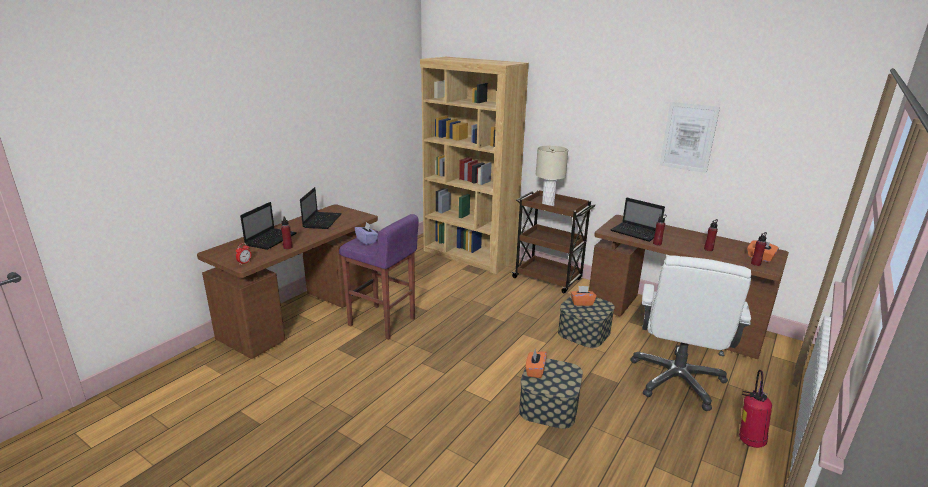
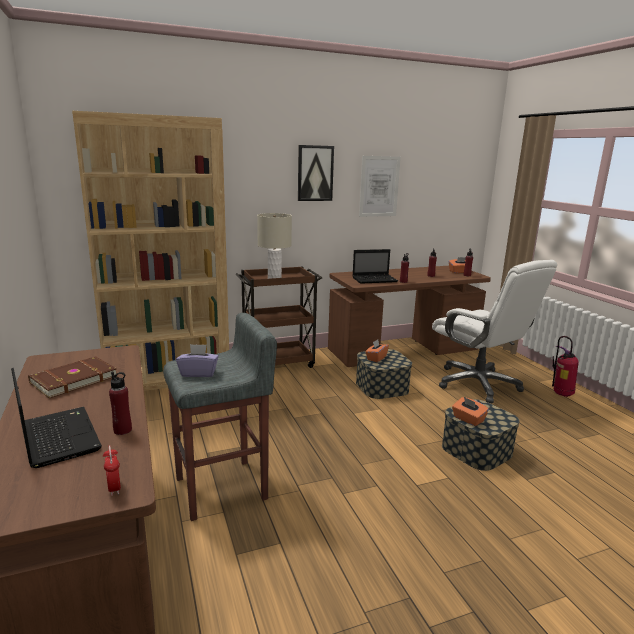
camera: 55 degrees left, 5 degrees down
(322, 220) = (73, 379): laptop -> brown book
(382, 322) = (223, 489): purple stool -> grey stool
(615, 115) = (315, 173): none -> picture

